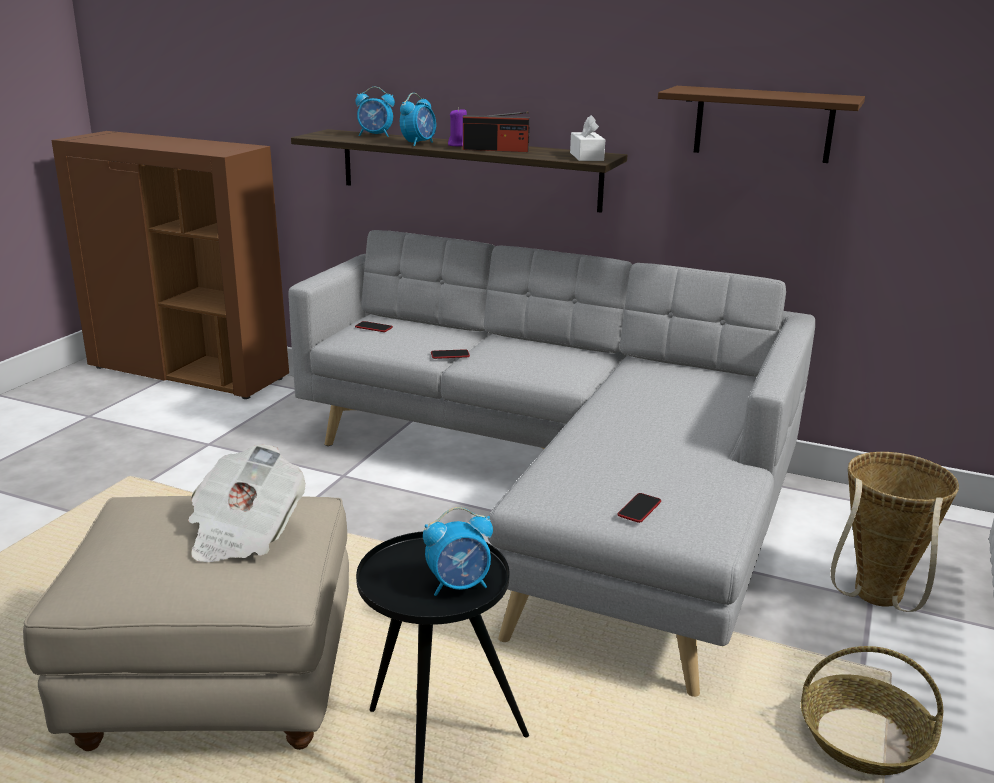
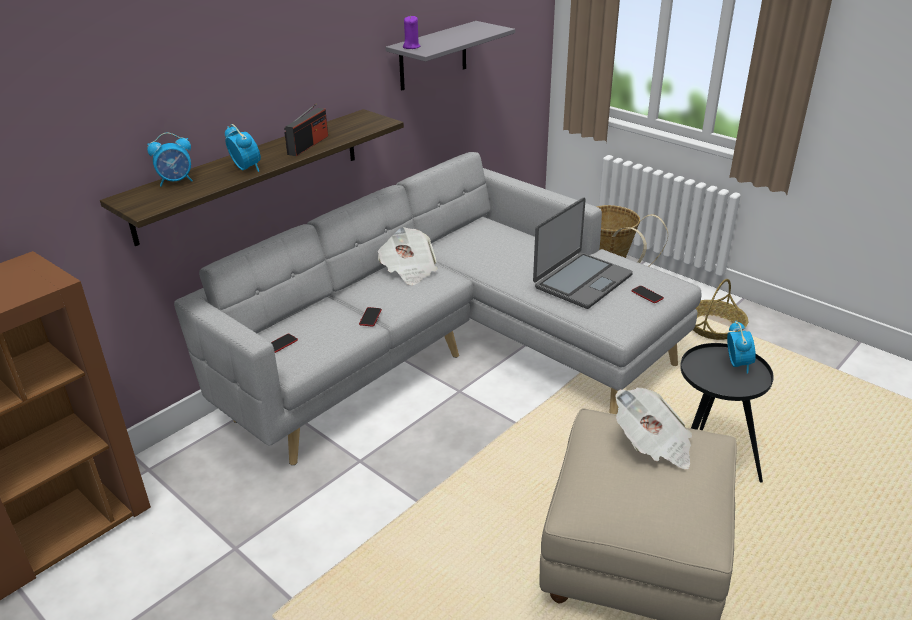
camera: 70 degrees left, 10 degrees up
(375, 135) = (176, 181): alarm clock -> alarm clock turned 45 degrees clockwise
(458, 145) = (270, 155): purple candle -> purple candle (411, 47)
(565, 355) = (407, 269): none -> newspaper
(586, 157) = (366, 121): white tissue box -> none
(635, 456) = (581, 281): none -> laptop
(763, 124) = (433, 56): brown shelf -> grey shelf

